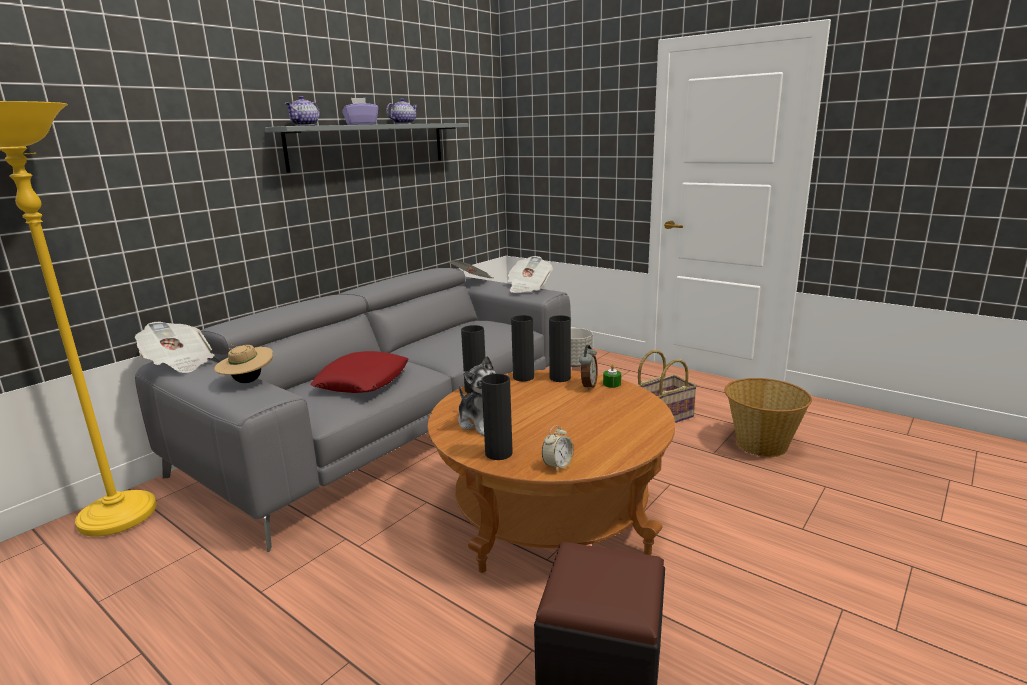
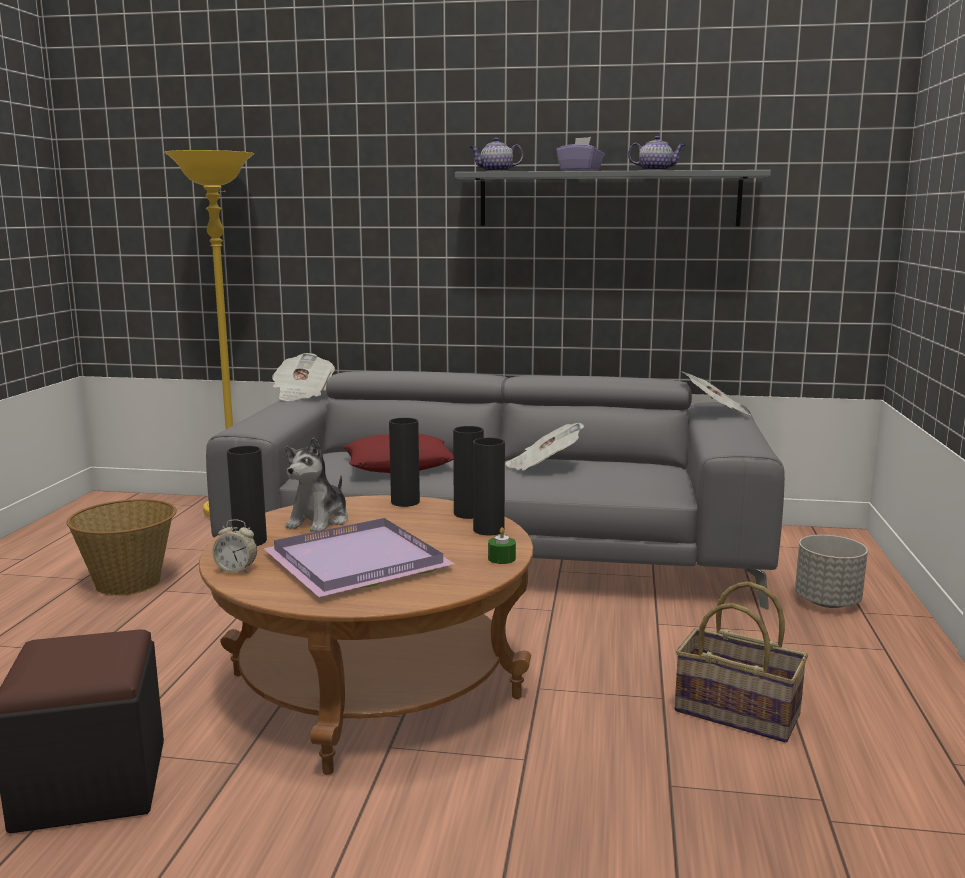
camera: 60 degrees right, 5 degrees down
(247, 381) = (279, 417): beige hat -> none
(528, 287) = (743, 436): newspaper -> newspaper (543, 467)
(582, 421) = (361, 562): none -> purple tray
(588, 386) = (478, 547): alarm clock -> none
(761, 444) = (769, 836): basket -> basket (129, 582)

